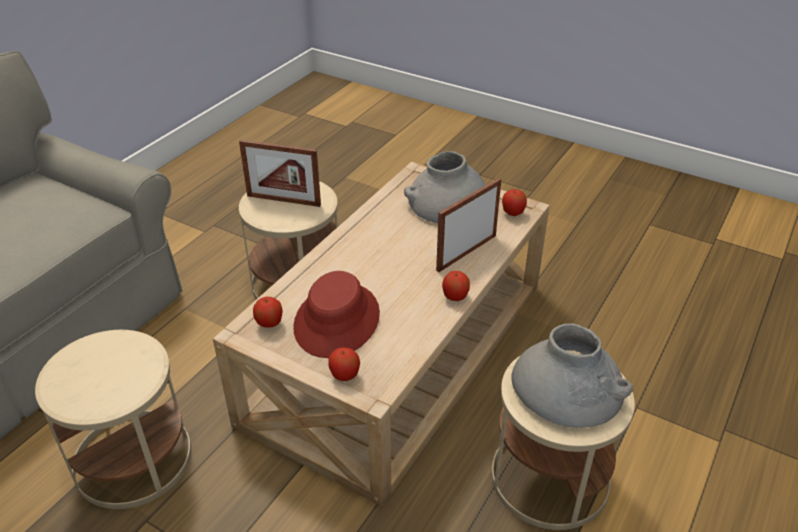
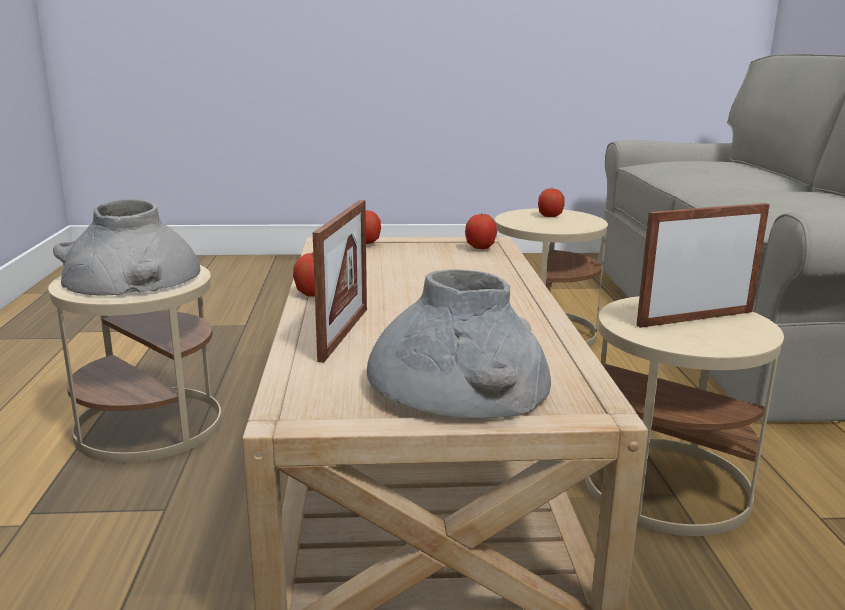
camera: 145 degrees right, 20 degrees down
(337, 320) = (422, 261): red hat -> none
(513, 212) = (313, 397): apple -> apple (550, 216)

